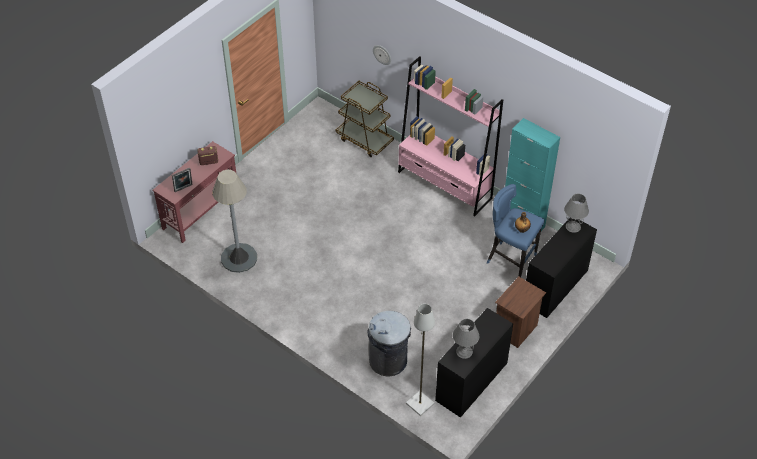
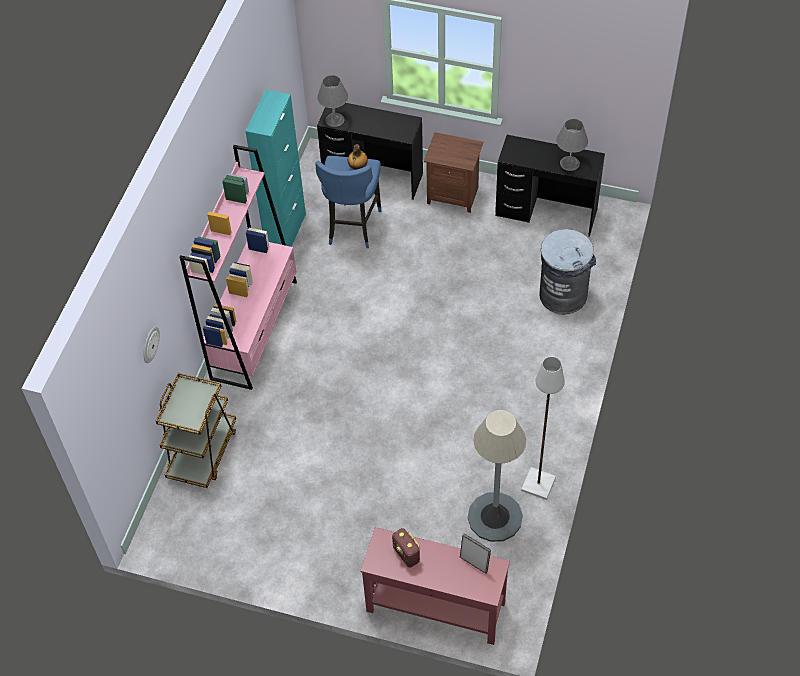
camera: 110 degrees left, 5 degrees up
(419, 404) = (602, 248): grey floor lamp -> grey floor lamp (539, 484)

